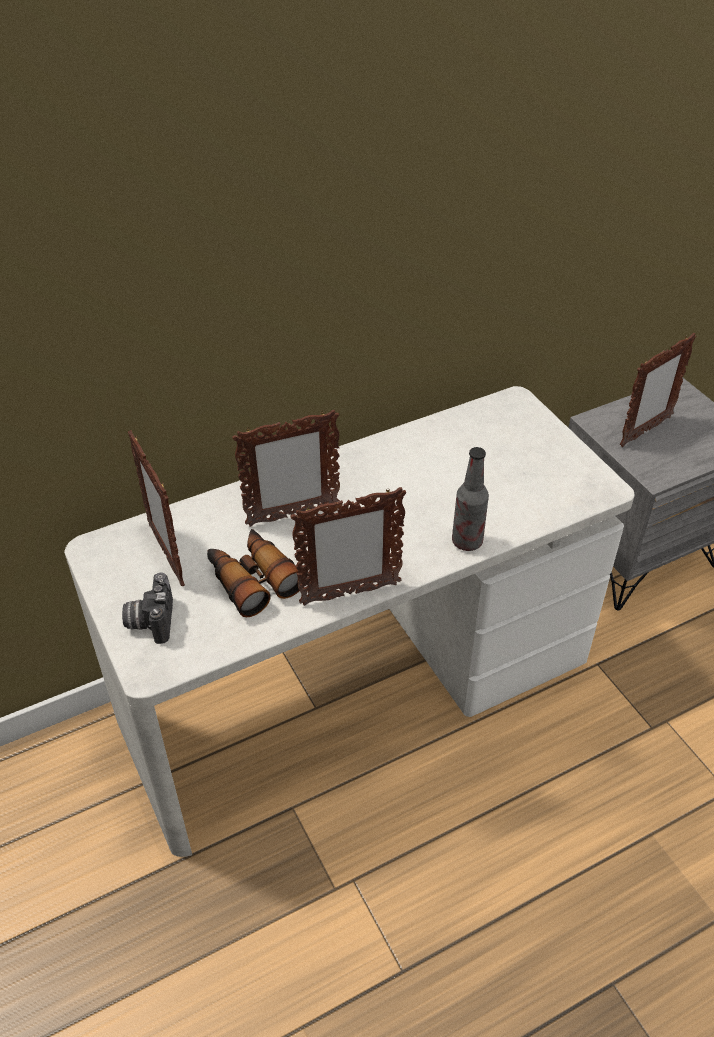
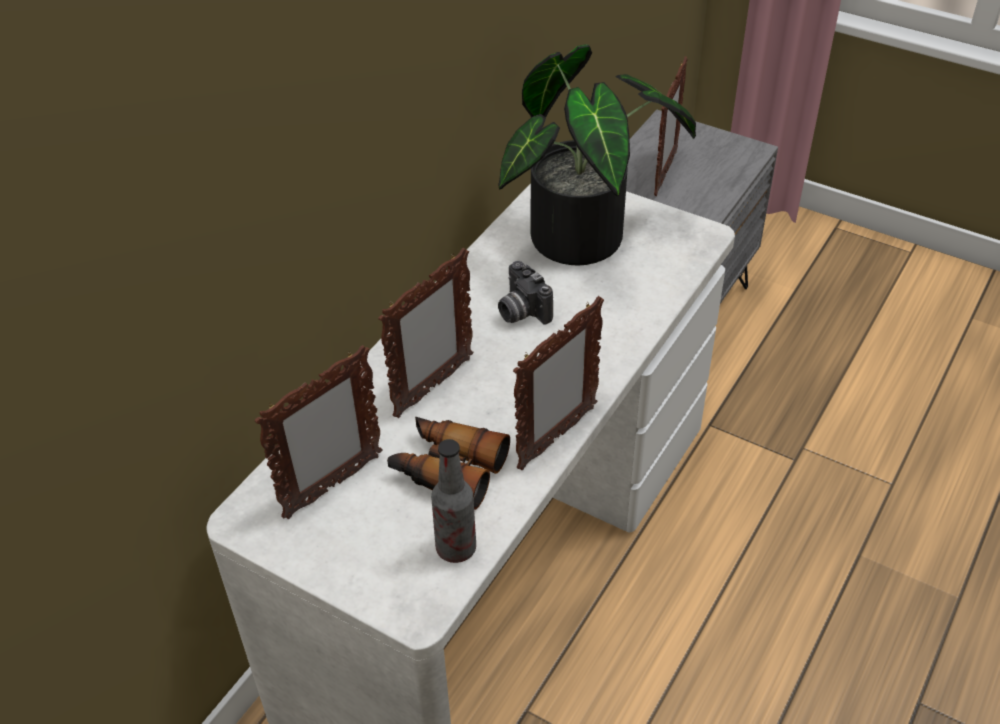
camera: 30 degrees left, 0 degrees up
(150, 620) = (375, 562): camera -> camera (521, 311)
(166, 554) = (332, 487): picture frame -> picture frame turned 75 degrees counterclockwise
(467, 541) = (624, 338): bottle -> bottle (456, 548)
(503, 454) = (588, 239): none -> potted plant

